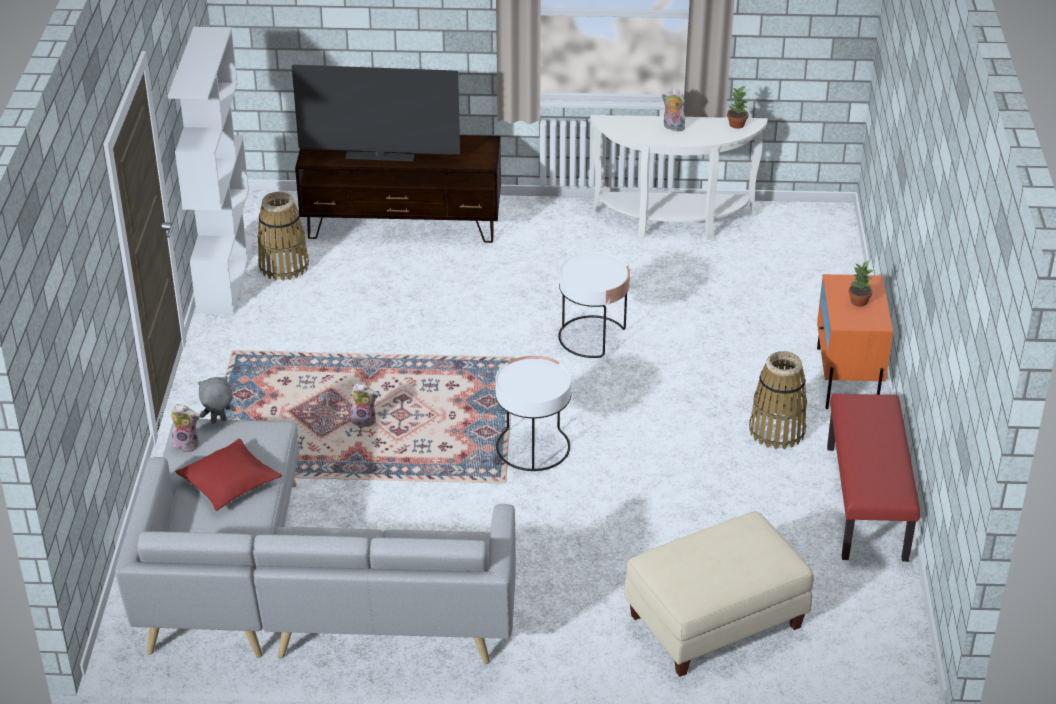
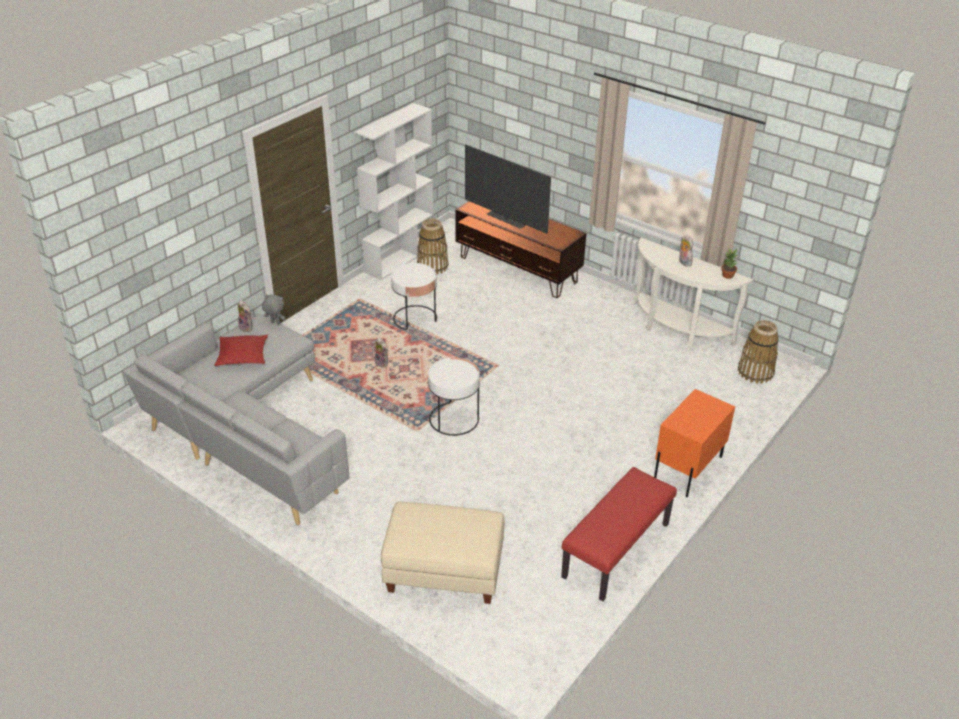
camera: 35 degrees right, 0 degrees up
(592, 337) = (556, 373): white side table -> white side table (415, 318)
(777, 431) = (607, 479): basket -> basket (755, 372)
(858, 301) = (699, 415): potted plant -> none

